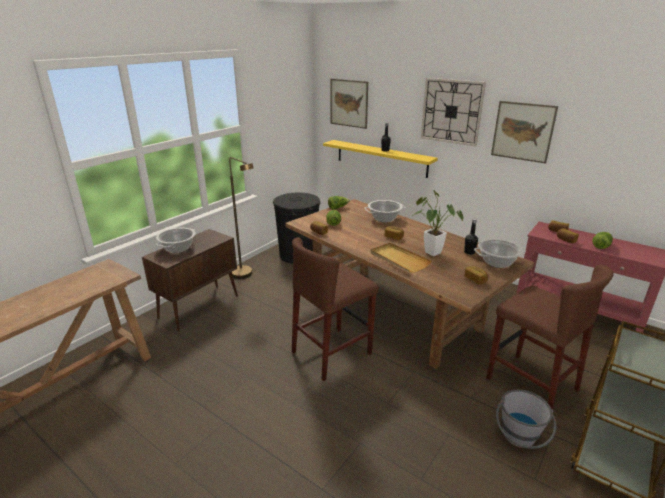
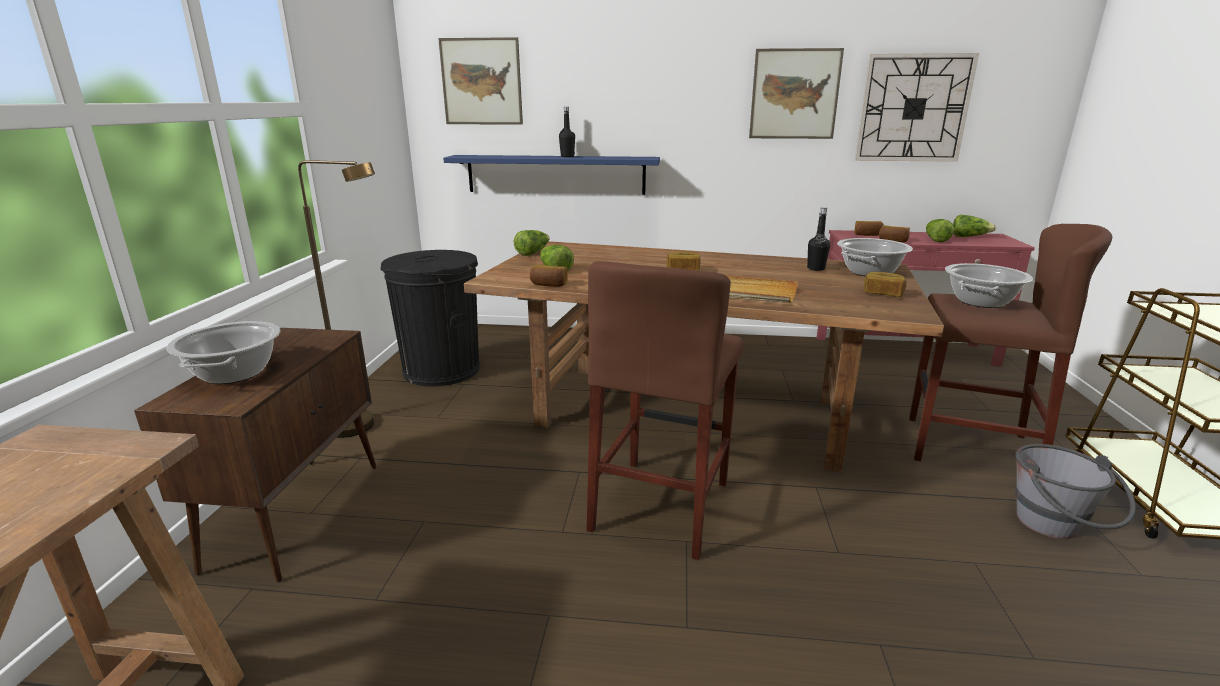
camera: 30 degrees left, 5 degrees down
(381, 158) = (556, 174): yellow shelf -> blue shelf
(384, 218) = (630, 254): cooking pot -> cooking pot (980, 301)
(430, 251) = (765, 277): potted plant -> none
(451, 111) = (678, 75): wall clock -> wall clock (913, 108)
(634, 248) = (969, 237): none -> lettuce

